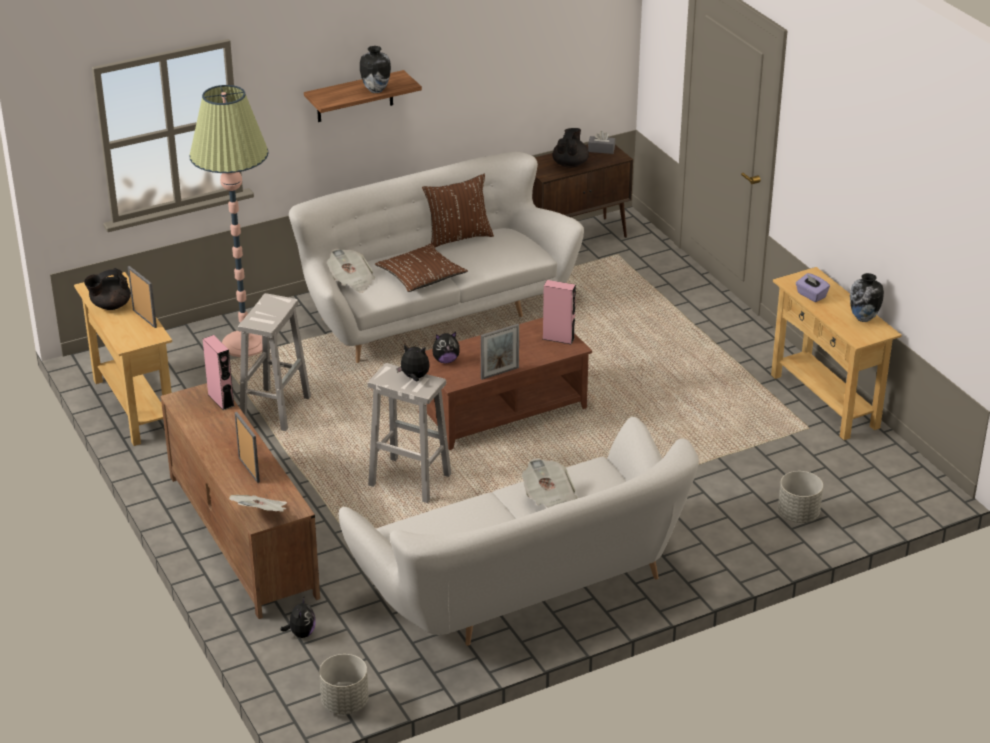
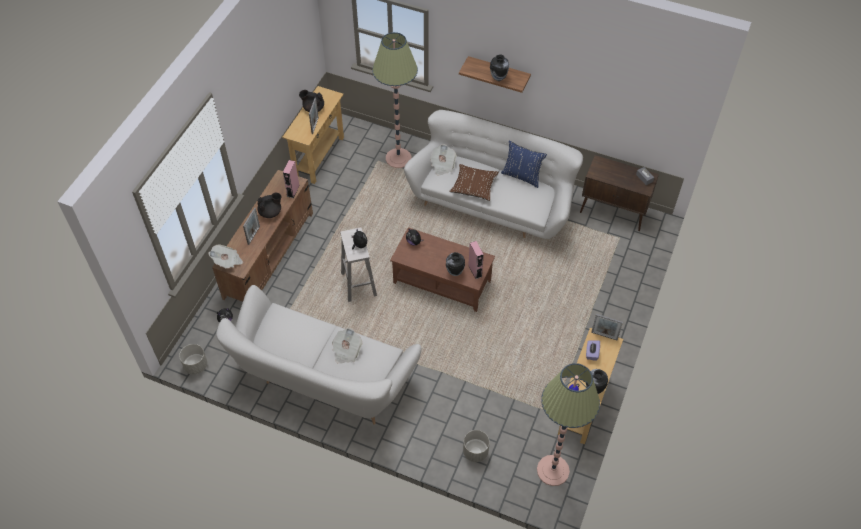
camera: 50 degrees right, 20 degrees up
(276, 408) = (363, 202): white stool -> none
(458, 237) = (522, 176): brown pillow -> blue pillow
(500, 373) = (424, 268): picture frame -> picture frame (604, 336)
(539, 354) = (454, 272): none -> vase
(570, 164) = (615, 175): black teapot -> black teapot (271, 212)
(891, 469) = (553, 470): none -> floor lamp

